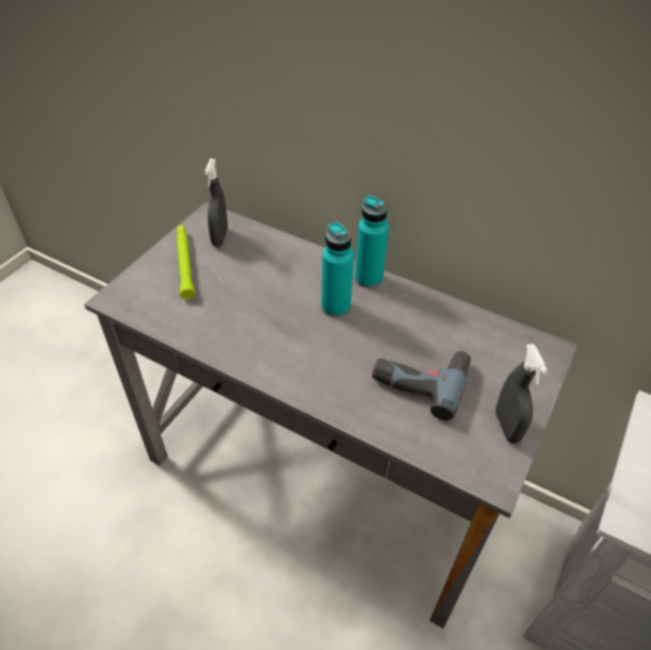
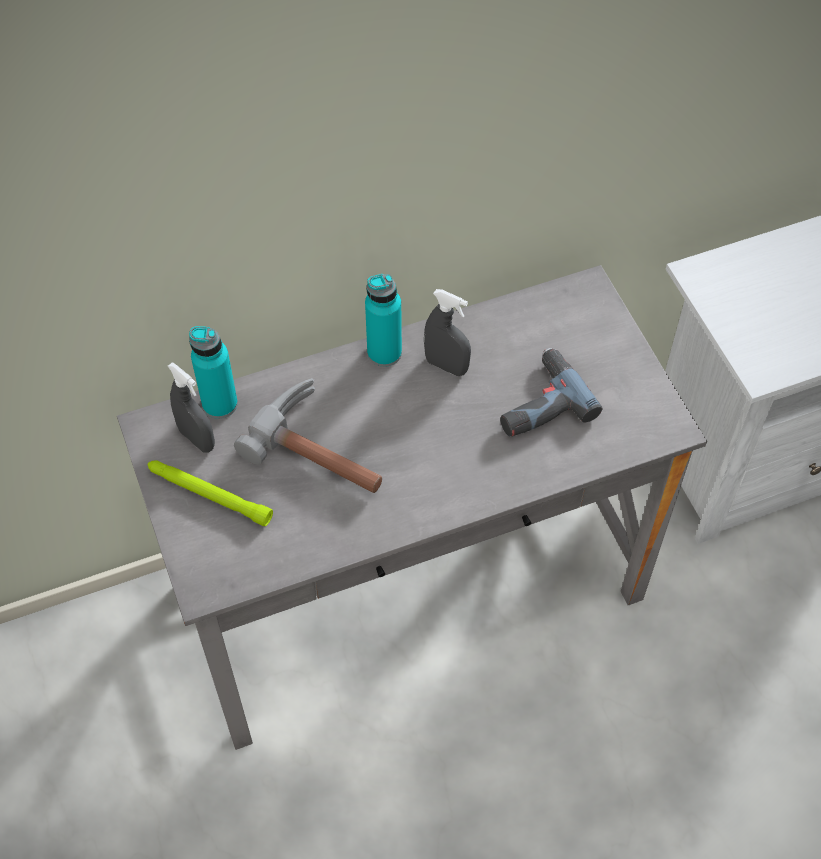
camera: 50 degrees left, 10 degrees up
(267, 293) = (325, 448): none -> hammer
(336, 307) = (396, 405): turquoise bottle -> turquoise bottle (220, 404)
(507, 427) = (635, 381): grey spray bottle -> grey spray bottle (446, 366)

